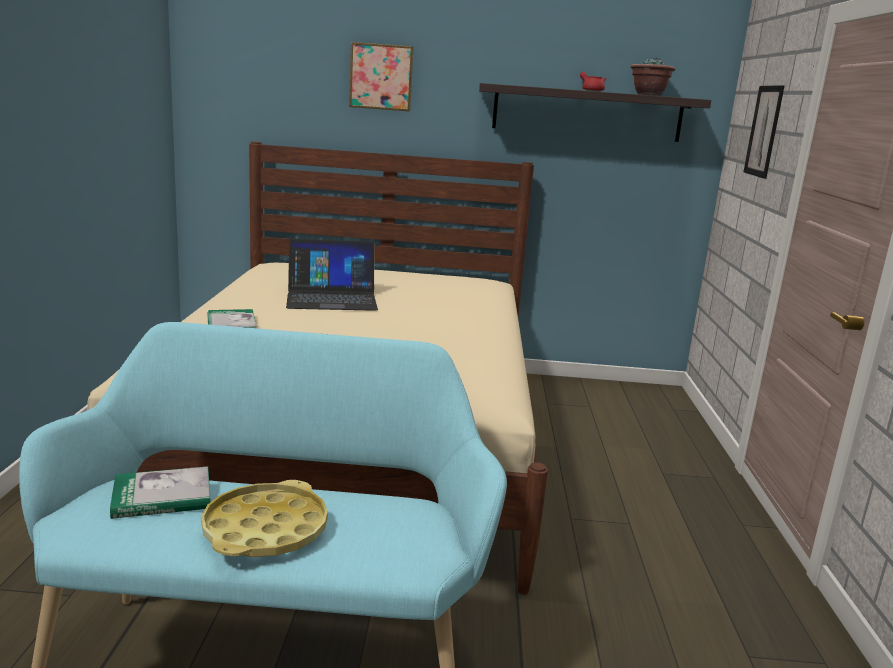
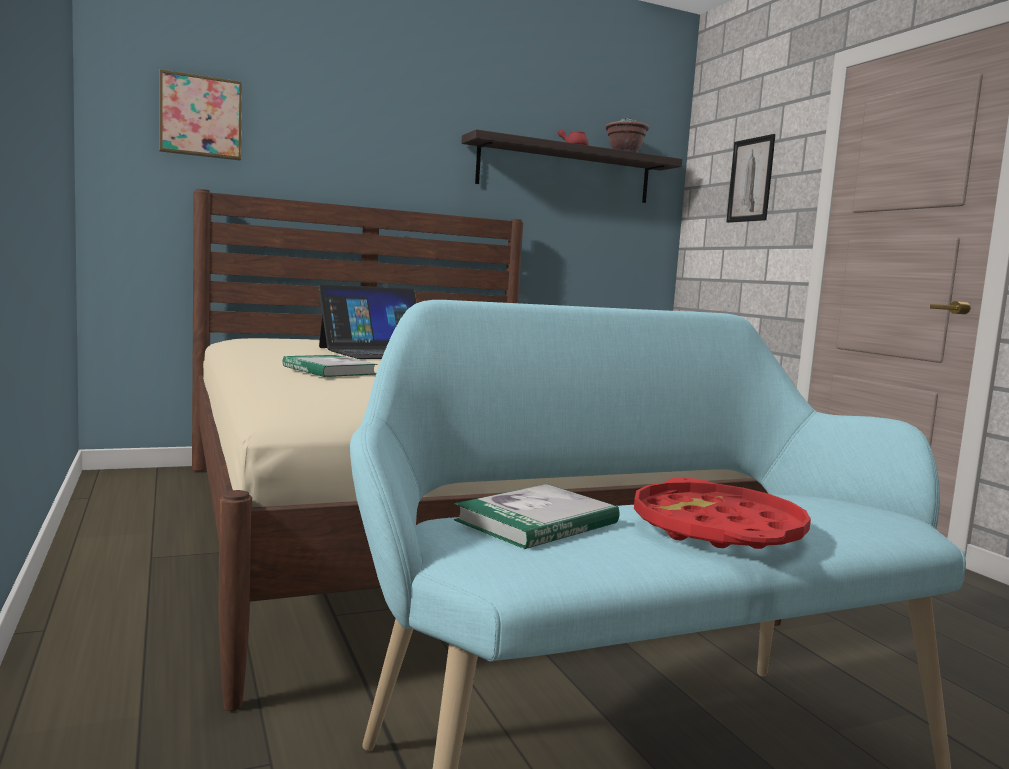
camera: 25 degrees left, 10 degrees down
(265, 530) = (717, 529): yellow tray -> red tray
(381, 77) = (354, 121): picture -> picture (200, 117)

